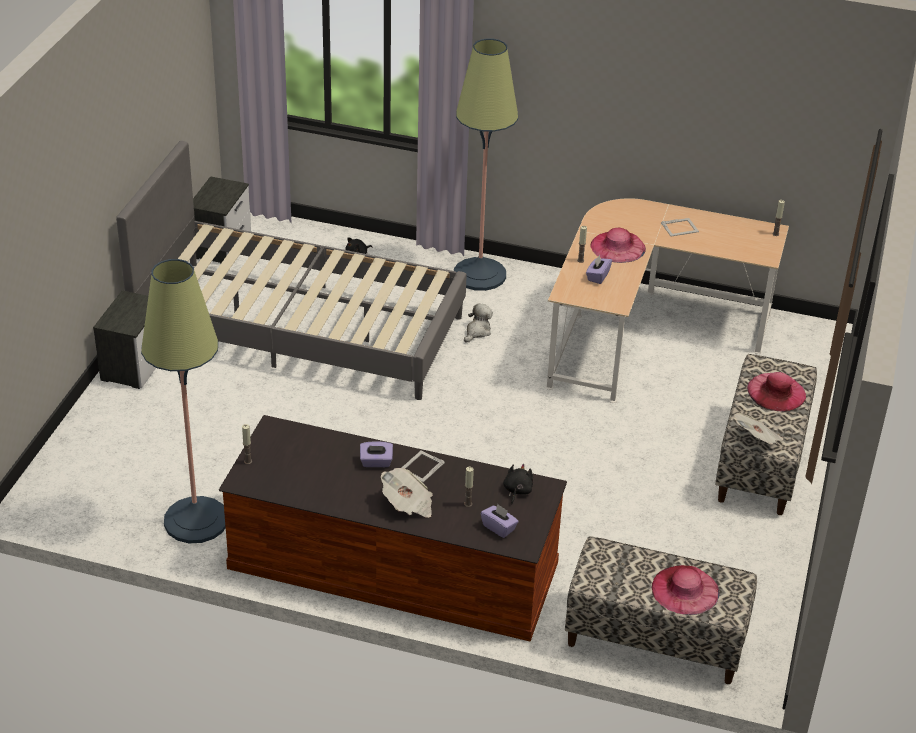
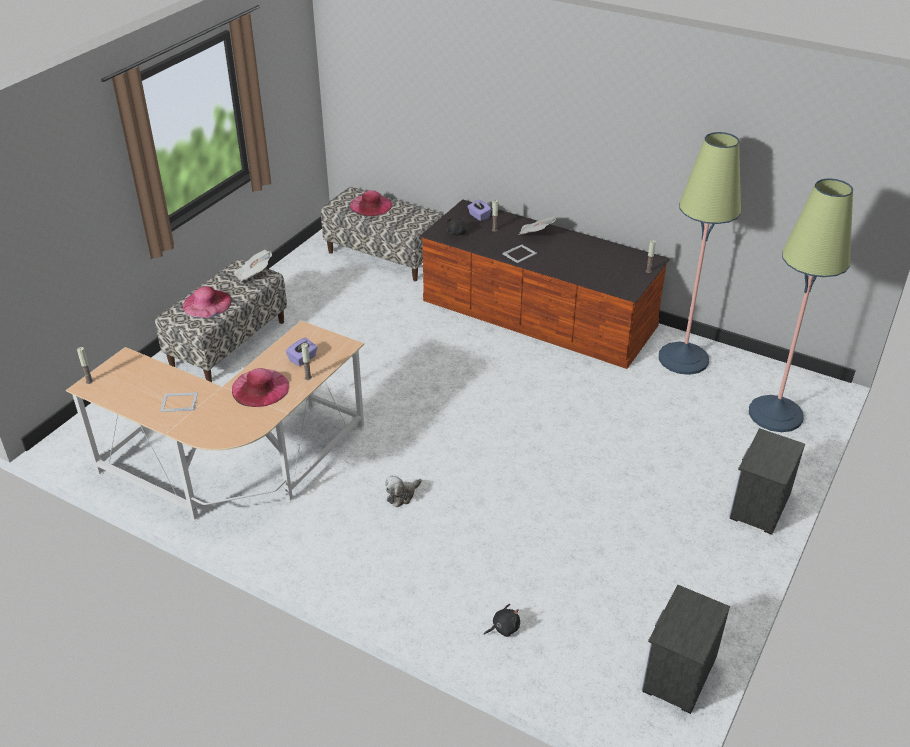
camera: 165 degrees left, 0 degrees up
(299, 327) = (587, 528): grey bed -> none
(376, 462) = (552, 260): purple tissue box -> none
(479, 275) = (368, 572): floor lamp -> floor lamp (775, 414)

